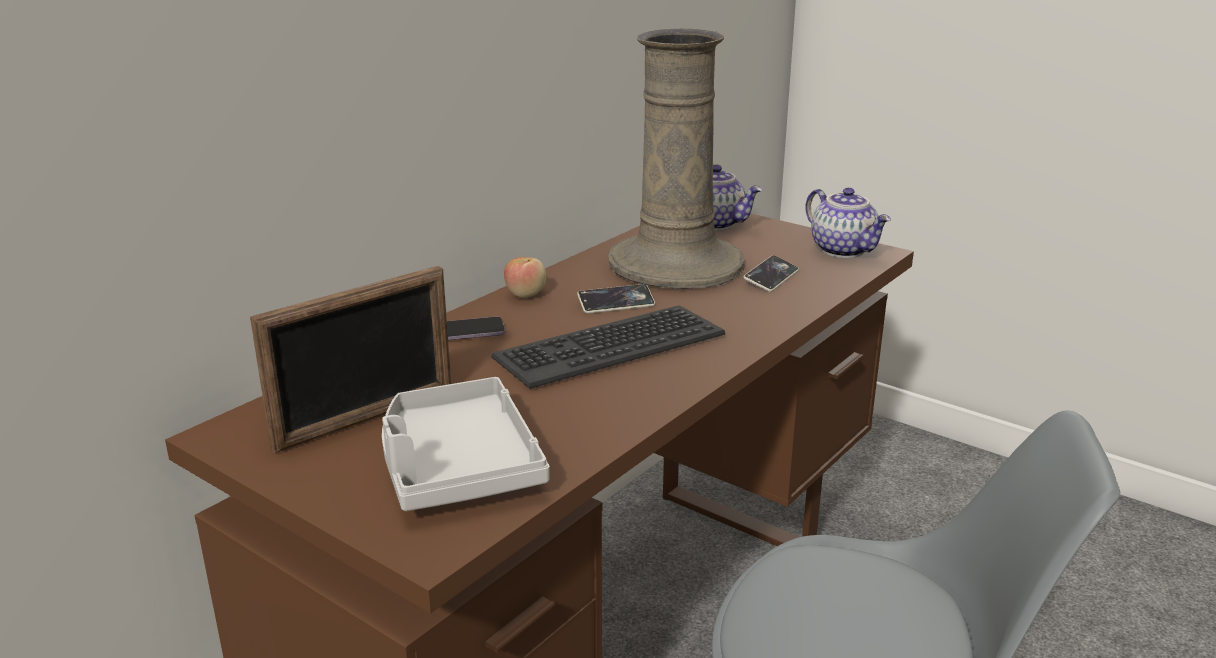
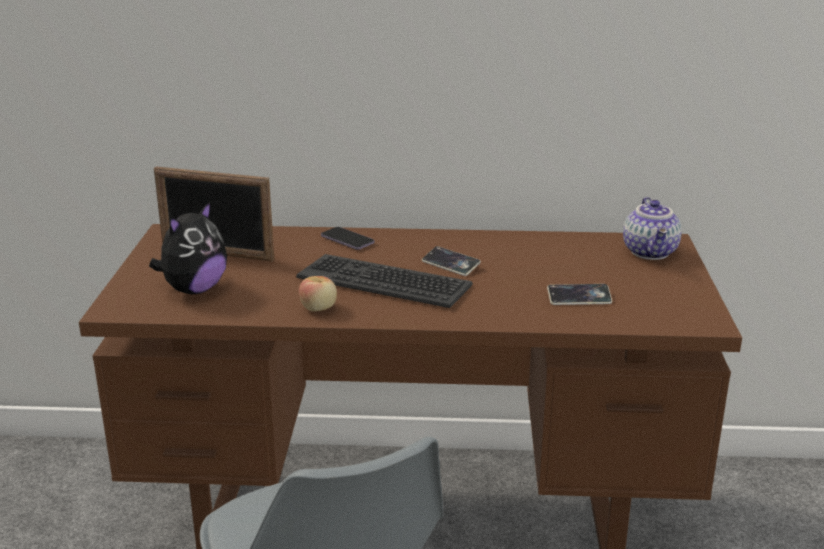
camera: 55 degrees right, 0 degrees up
(457, 466) = (194, 289): grey tray -> plush toy
(525, 294) = (423, 237): apple -> apple (319, 308)
(677, 264) = (549, 262): beige vase -> none
(844, 250) = (687, 310): teapot -> none

